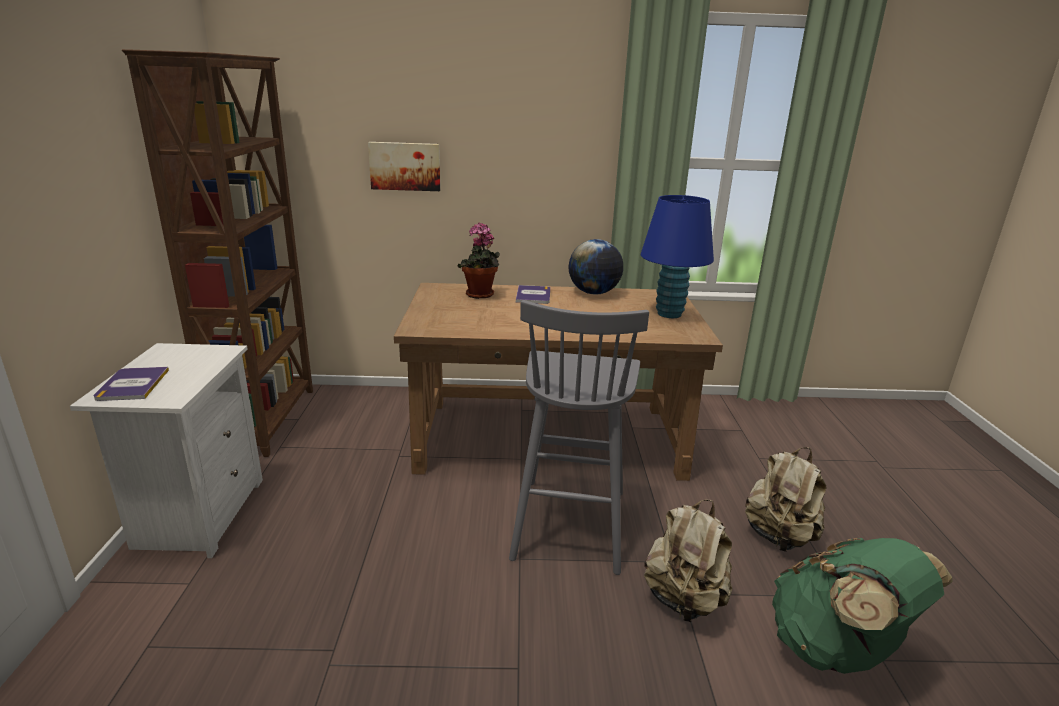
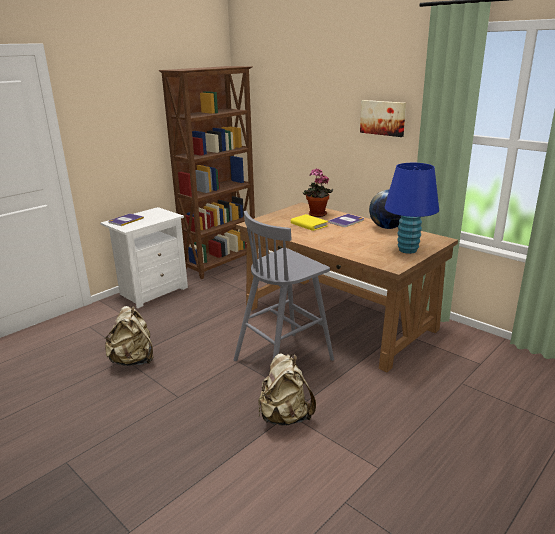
camera: 45 degrees right, 0 degrees up
(405, 166) = (307, 129): picture -> picture (383, 118)
(499, 311) = (309, 224): none -> yellow book
(779, 536) = (393, 423): beige backpack -> beige backpack (133, 360)
(836, 649) = (327, 481): green backpack -> none

